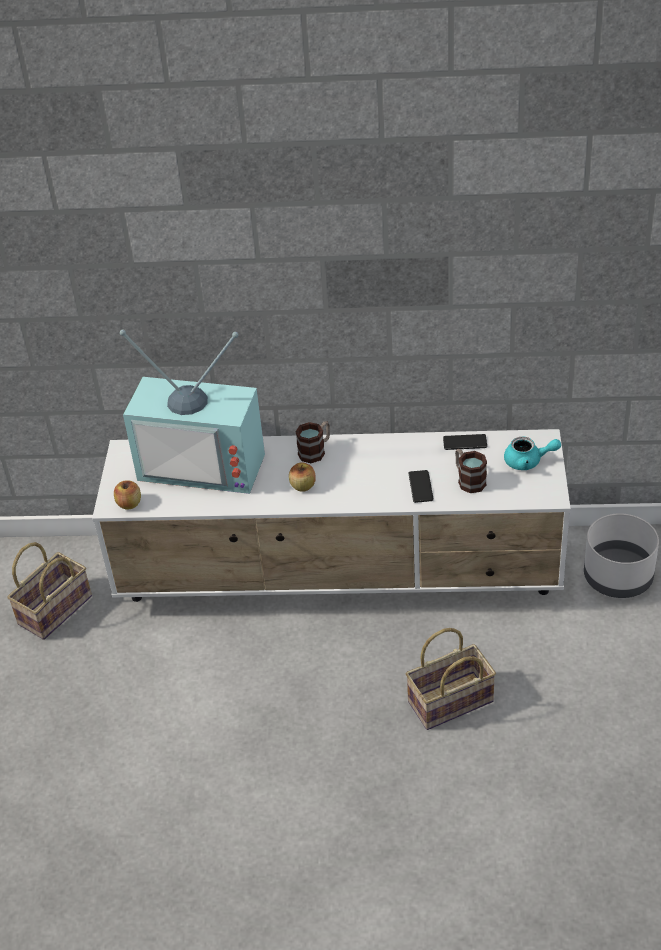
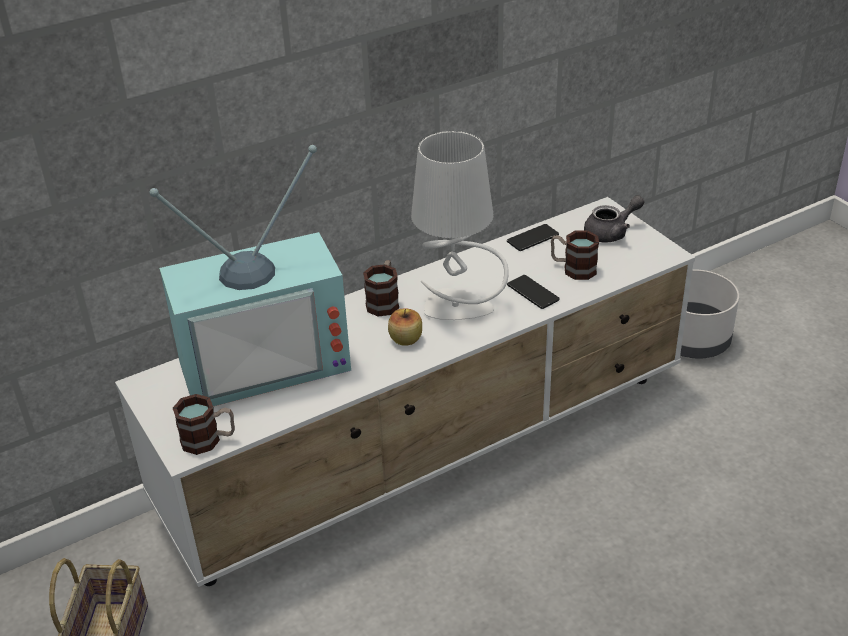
camera: 35 degrees left, 5 degrees down
(129, 504) = (208, 440): apple -> mug
(359, 476) = (458, 307): none -> grey table lamp
(449, 703) = (659, 525): basket -> none
(528, 461) = (611, 232): turquoise teapot -> grey teapot

